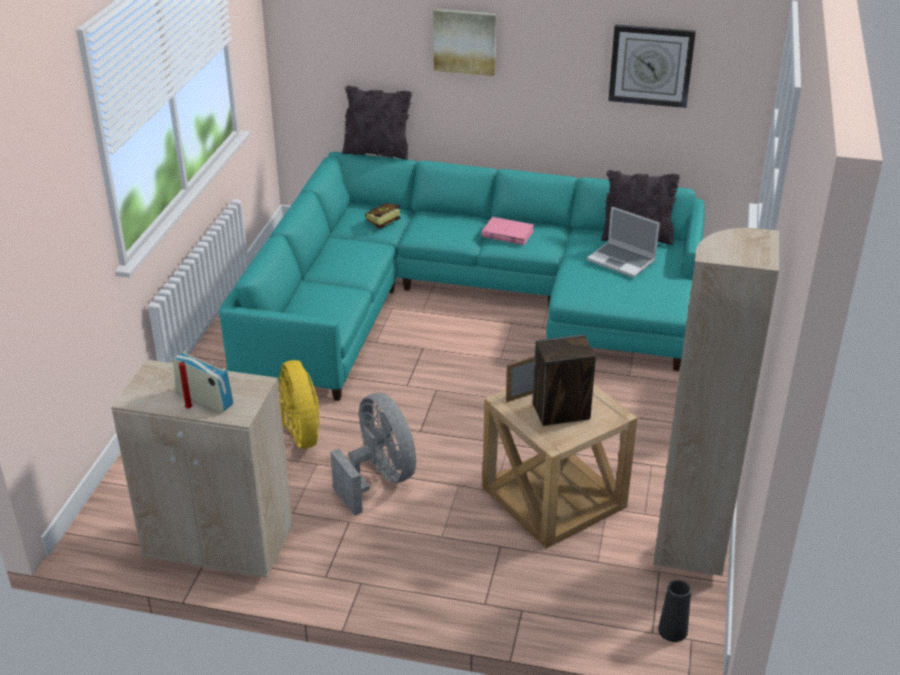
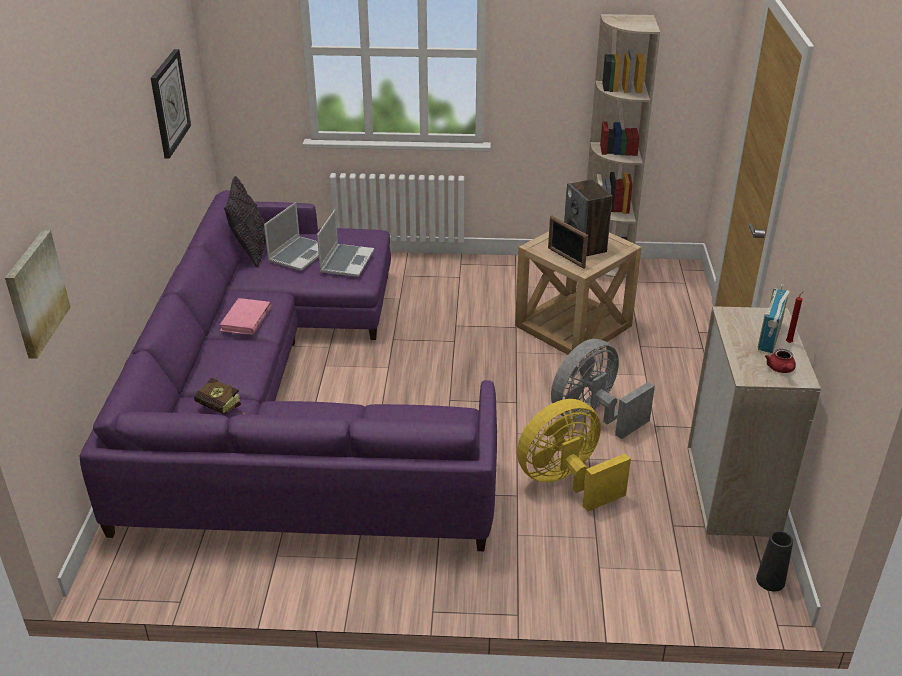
camera: 100 degrees left, 0 degrees up
(151, 390) = (781, 369): none -> red teapot
(377, 153) = (114, 381): black pillow -> none
(464, 300) = (283, 399): turquoise sofa -> purple sofa
(465, 41) = (101, 182): picture -> picture (35, 293)
(606, 287) = (346, 261): none -> laptop
(672, 630) = (678, 275): black vase -> black vase (770, 580)

